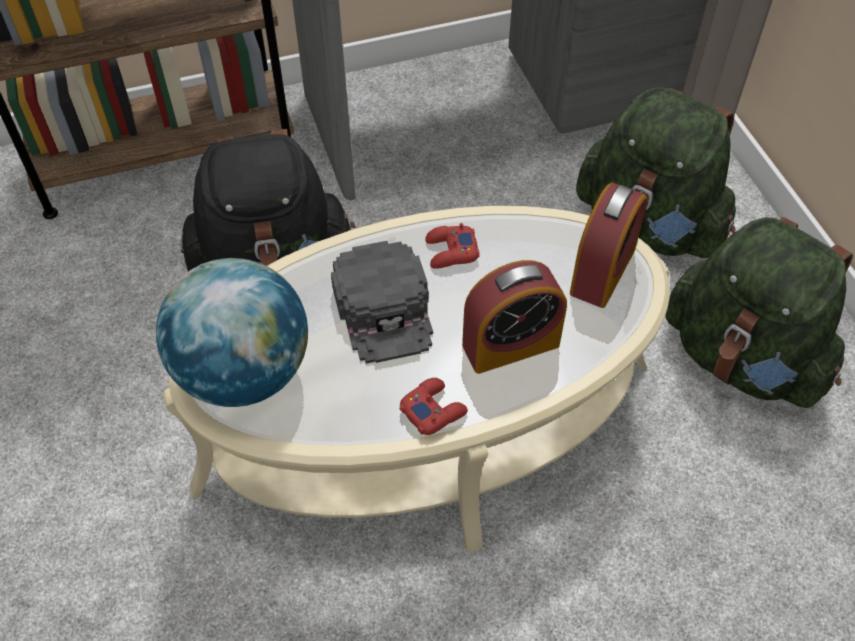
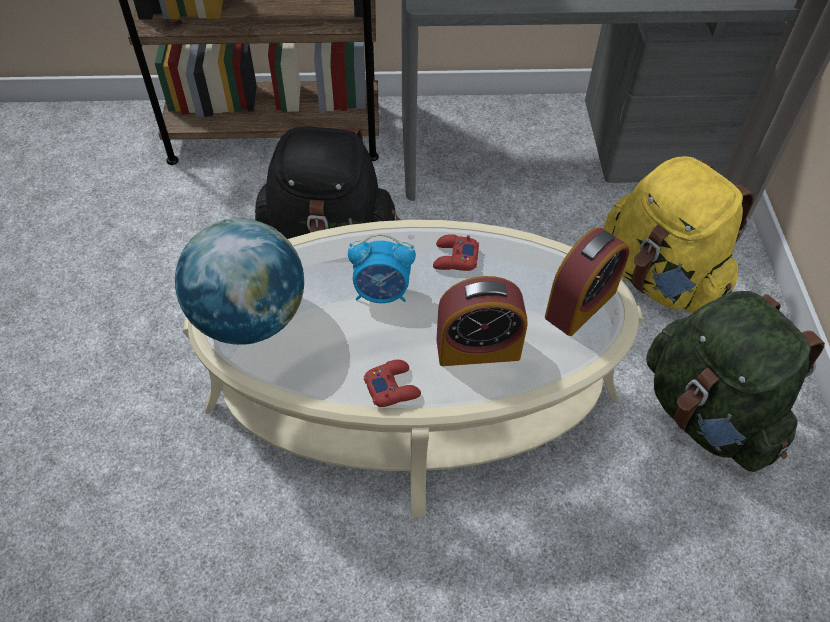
camera: 15 degrees right, 0 degrees up
(384, 309) = (382, 293): black cap -> alarm clock
(649, 226) = (660, 278): green backpack -> yellow backpack

